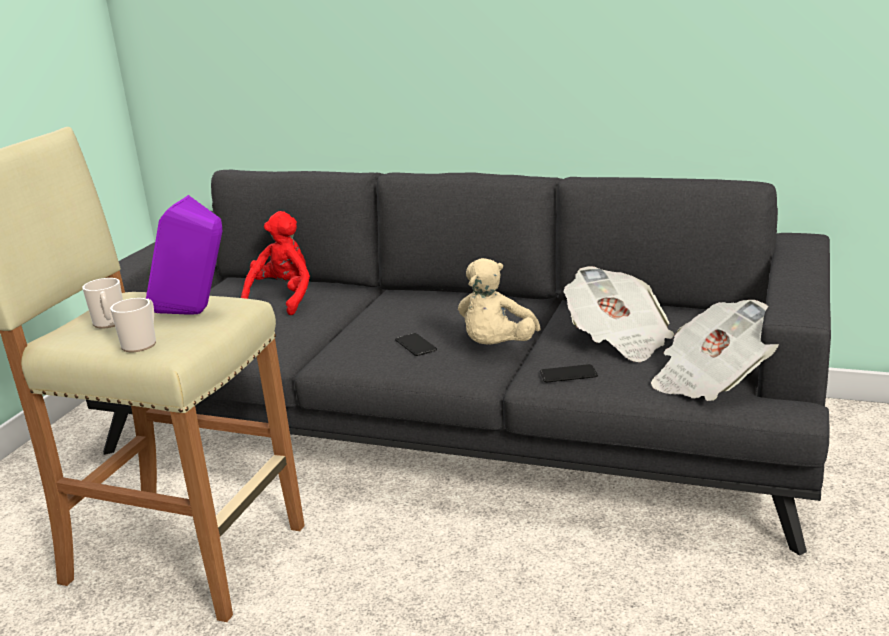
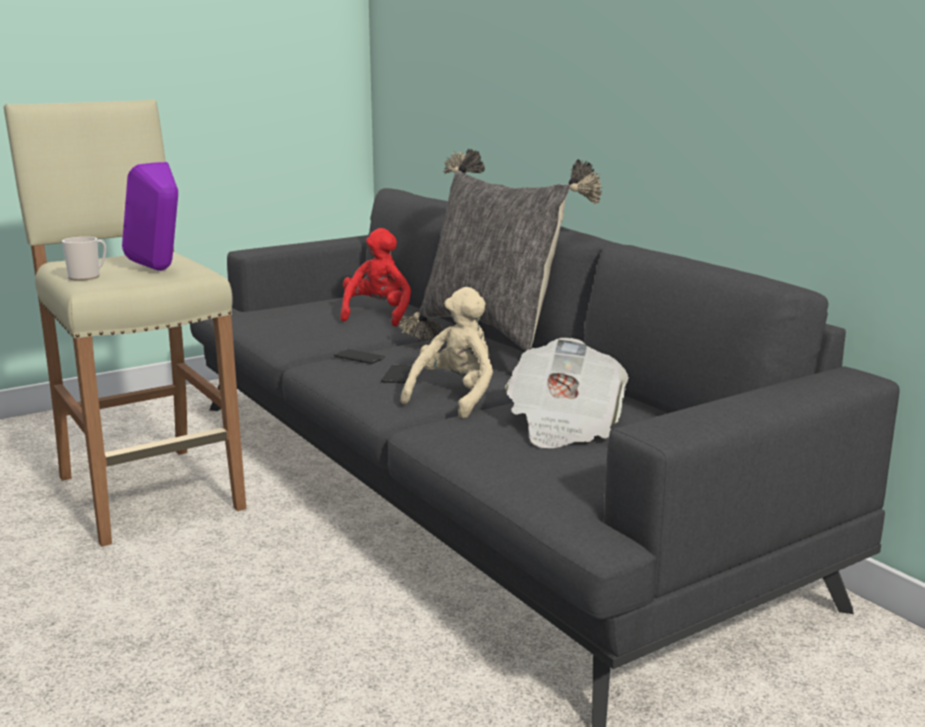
camera: 35 degrees right, 5 degrees down
(109, 323) = (107, 262): mug -> none
(283, 299) = (377, 315): red plush toy -> red plush toy turned 45 degrees counterclockwise
(456, 303) = (496, 356): none -> pillow
(496, 347) = (455, 397): beige plush toy -> beige plush toy turned 150 degrees clockwise
(568, 374) = (460, 434): phone -> phone (359, 357)
(711, 379) = (573, 484): newspaper -> none

